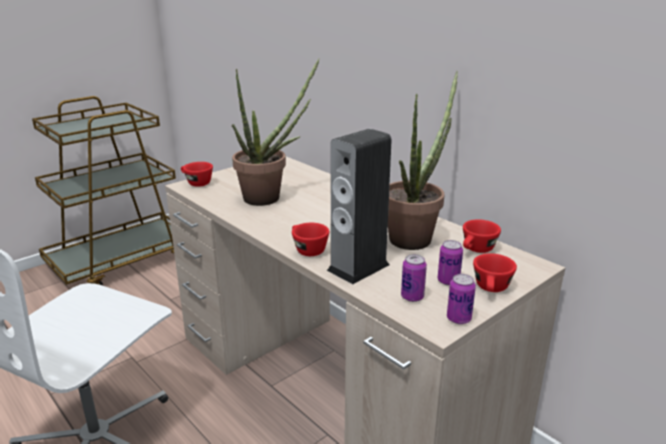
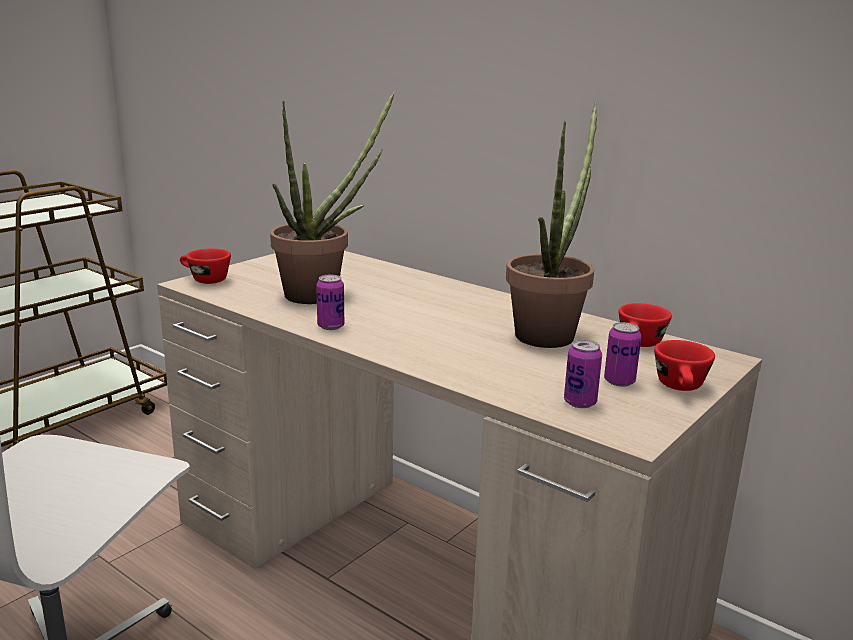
camera: 10 degrees left, 5 degrees down
(307, 249) = (405, 353): red cup -> none
(358, 267) = (488, 371): speaker -> none
(458, 319) = (655, 424): can -> can (330, 326)

